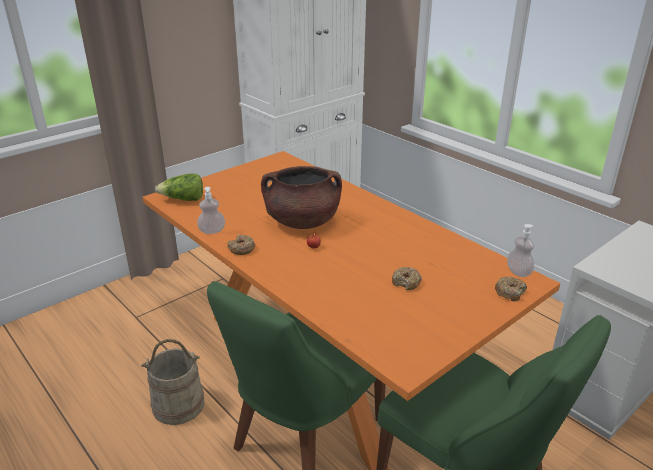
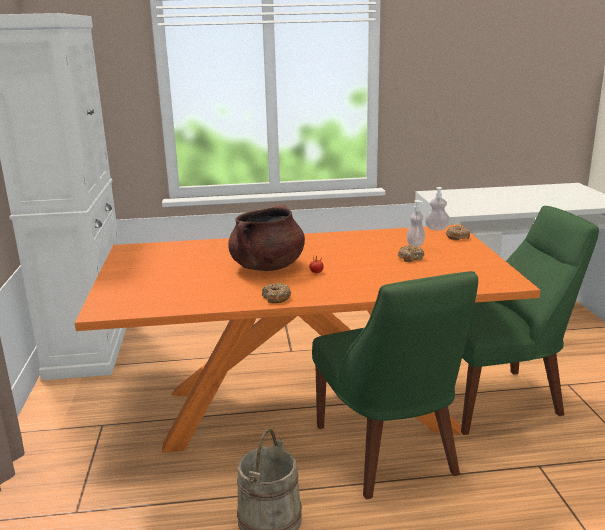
camera: 55 degrees left, 10 degrees down
(183, 199) = (127, 303): lettuce -> none
(212, 231) = (221, 303): soap dispenser -> soap dispenser (415, 245)

